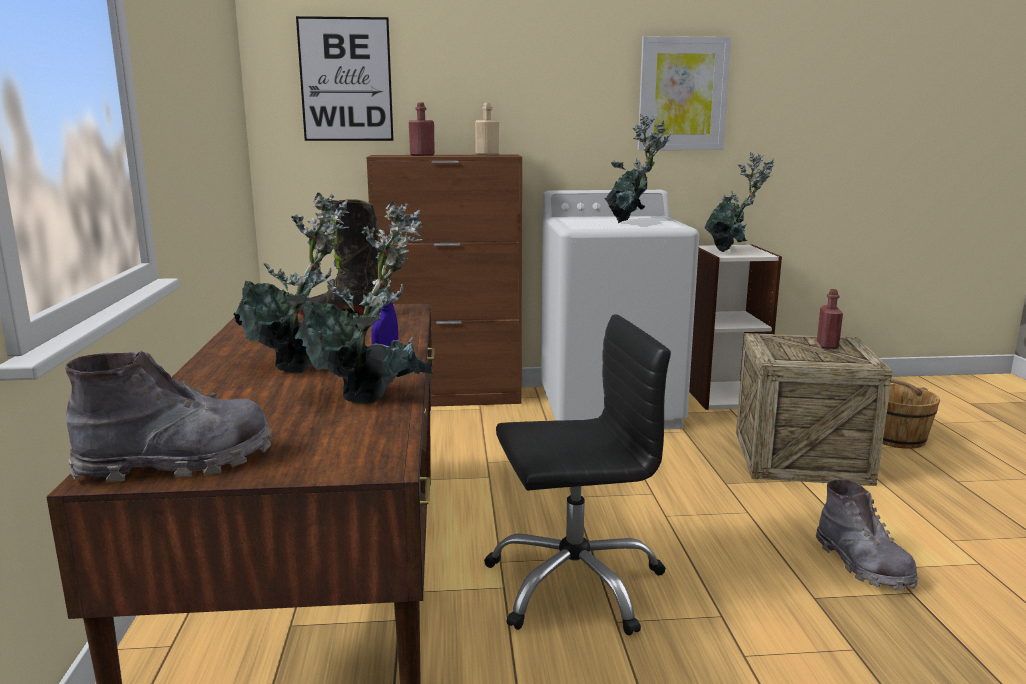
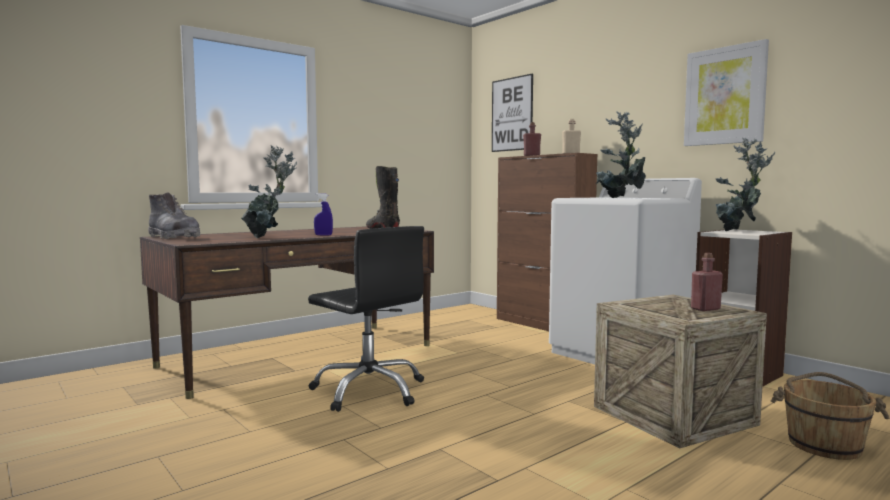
camera: 55 degrees right, 10 degrees down
(302, 366) = (295, 233): potted plant -> none
(862, 564) = (516, 458): grey boot -> none

